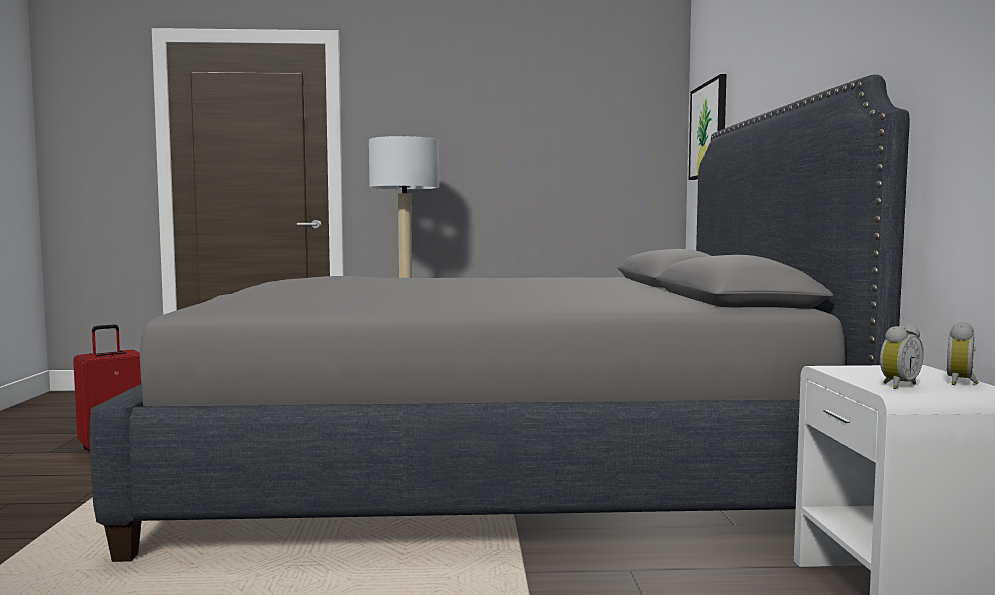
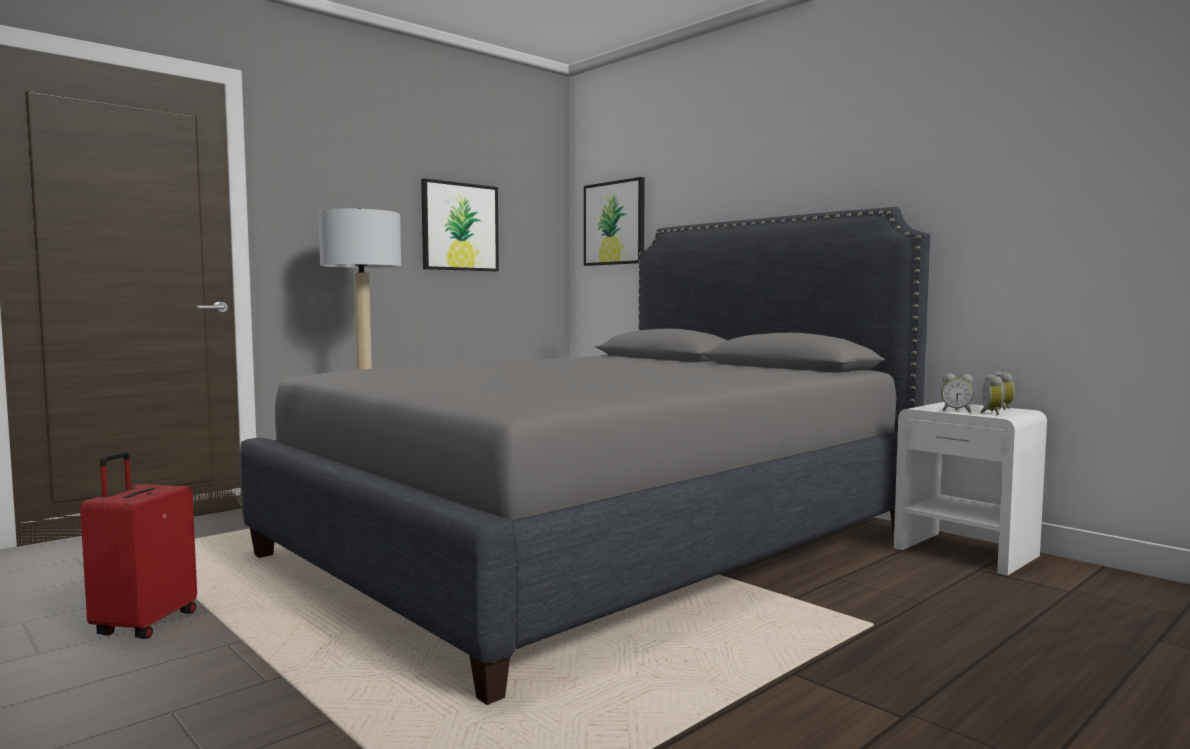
camera: 40 degrees left, 0 degrees up
(545, 146) = (459, 227): none -> picture
(858, 376) = (956, 411): none -> alarm clock

